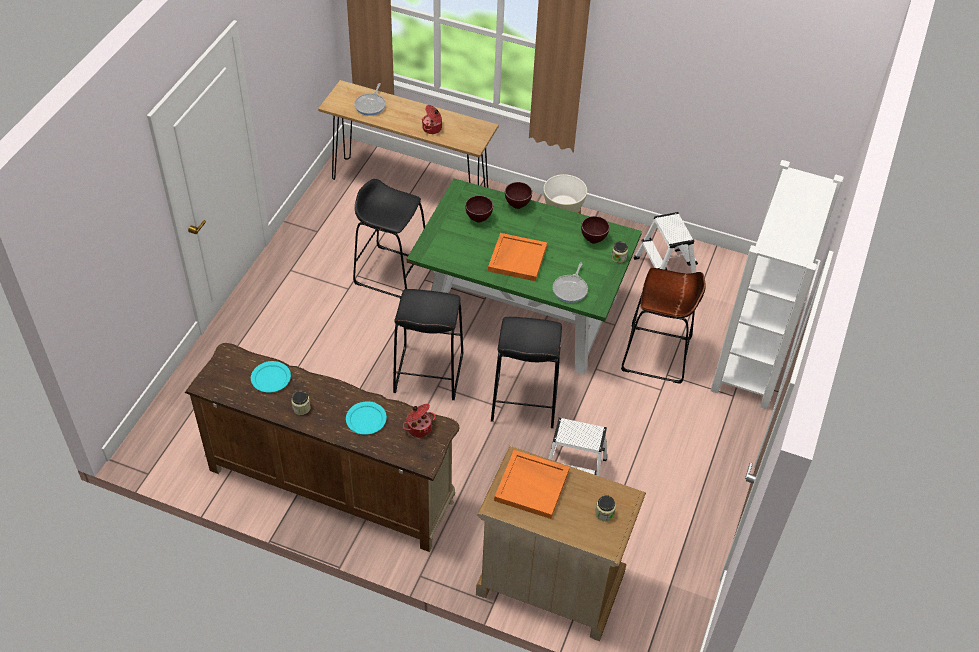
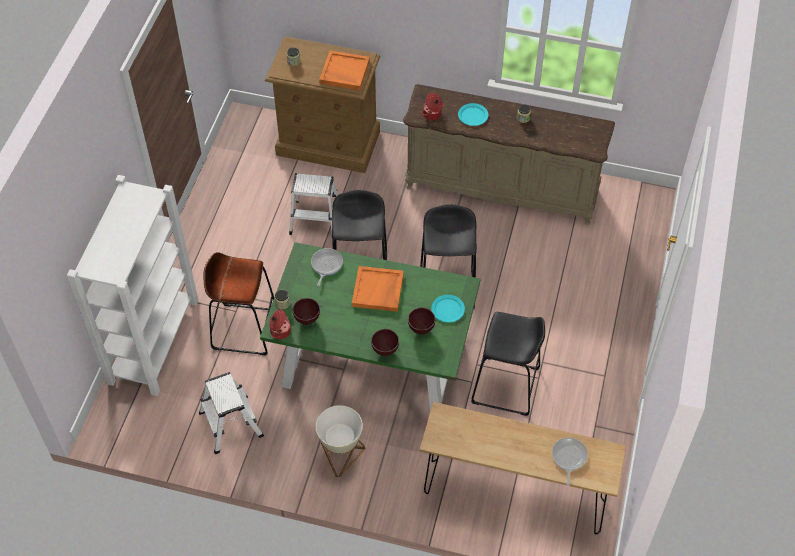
camera: 175 degrees right, 5 degrees up
(271, 378) = (554, 137): turquoise plate -> turquoise plate (448, 309)
(432, 128) = (491, 432): cooking pot -> cooking pot (280, 331)

